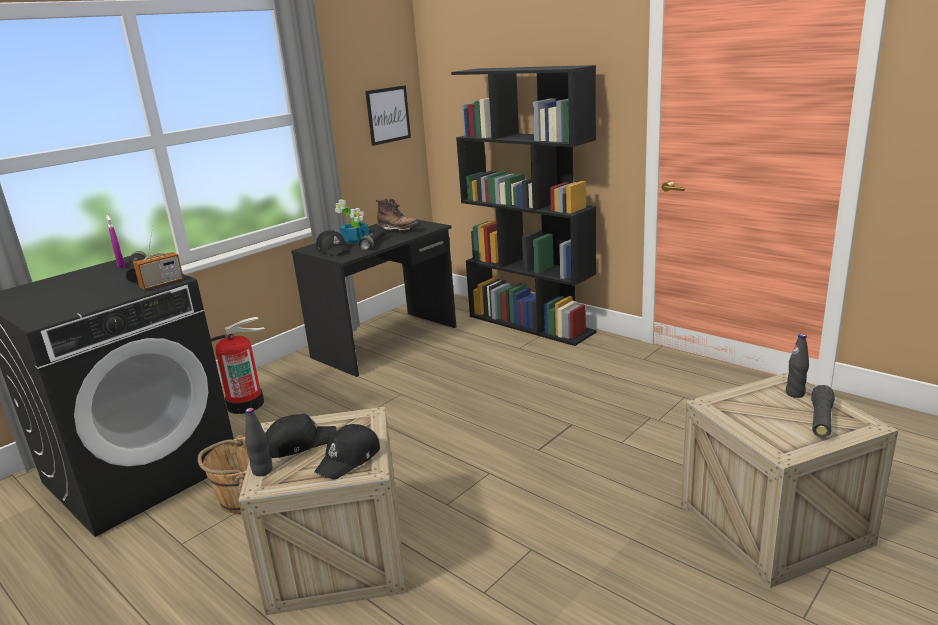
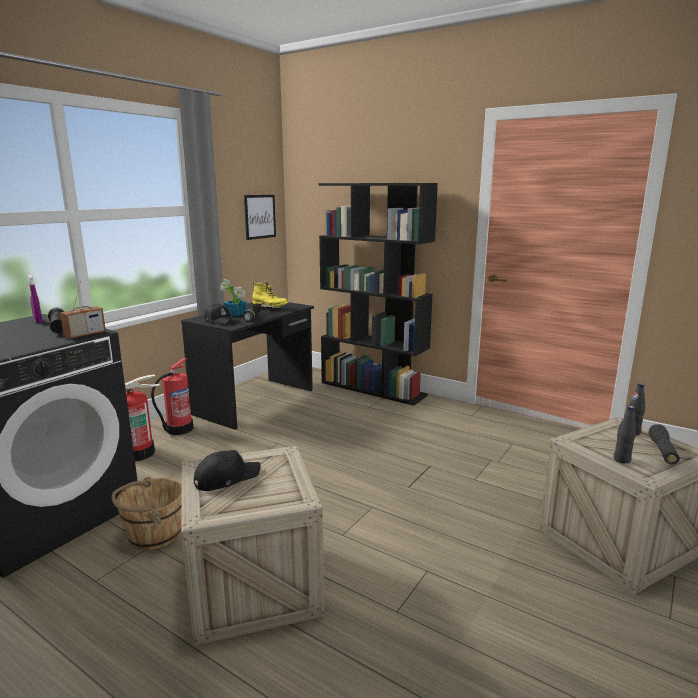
camera: 10 degrees left, 5 degrees down
(262, 471) = (198, 503): black bottle -> black bottle (622, 459)
(294, 376) = (178, 429): none -> fire extinguisher
(349, 459) = (279, 490): black cap -> none
(397, 230) = (270, 308): brown boot -> yellow boot

